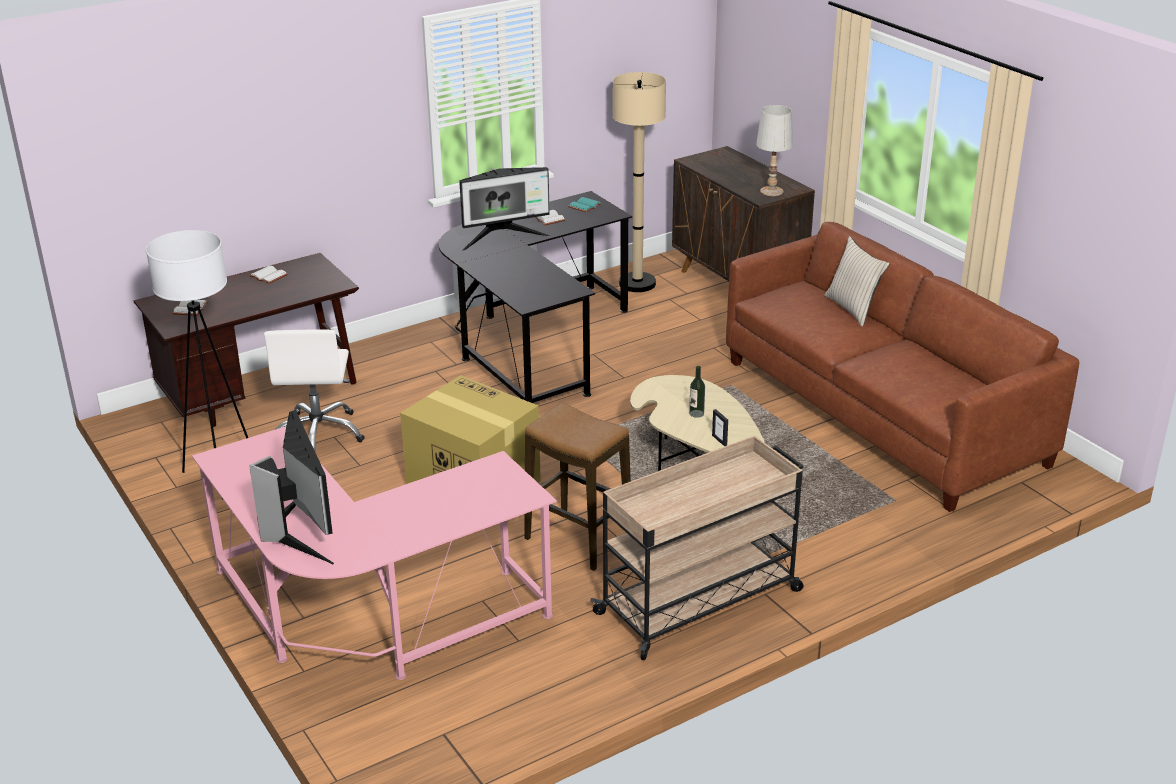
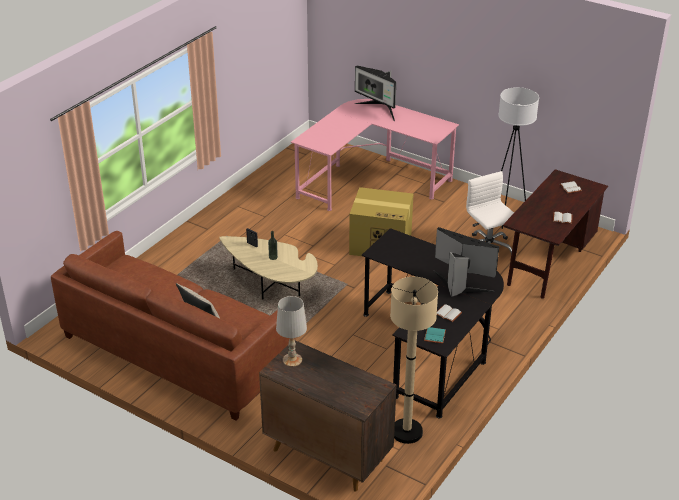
camera: 155 degrees right, 5 degrees up
(503, 238) = (460, 285): monitor -> monitor turned 75 degrees clockwise
(578, 539) = (307, 231): stool -> none
(701, 601) = (235, 219): beige cart -> none

